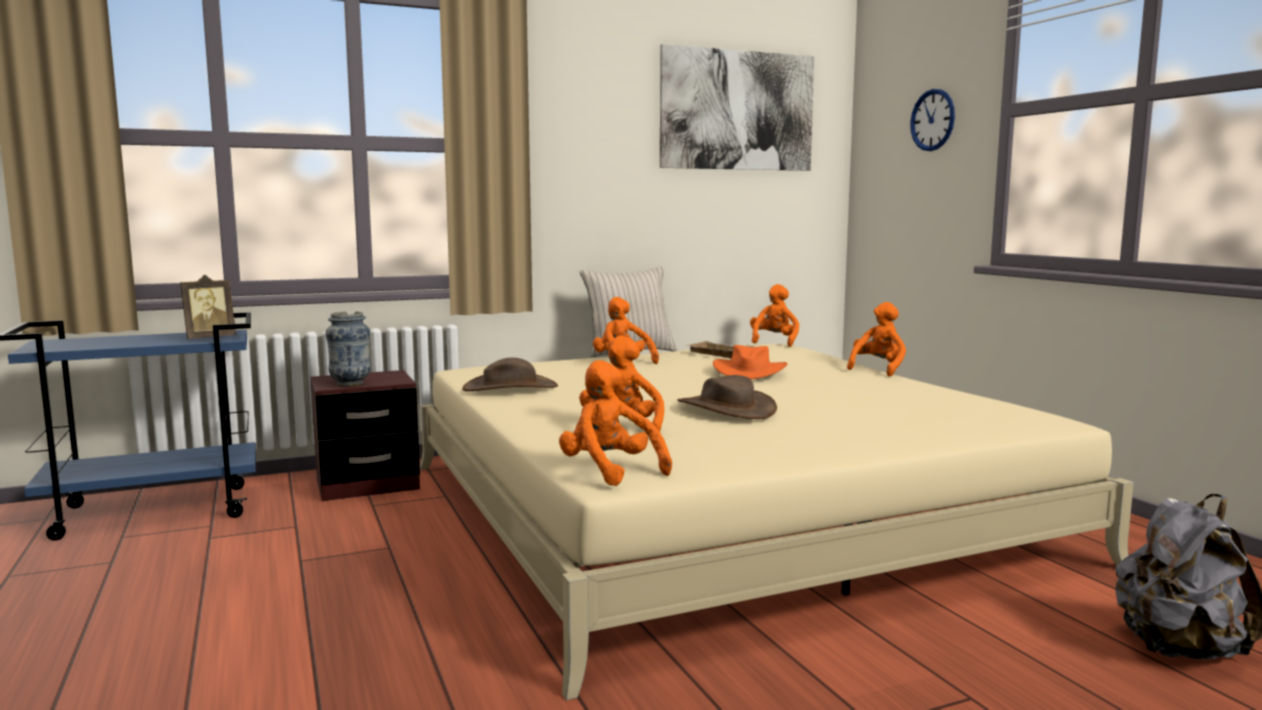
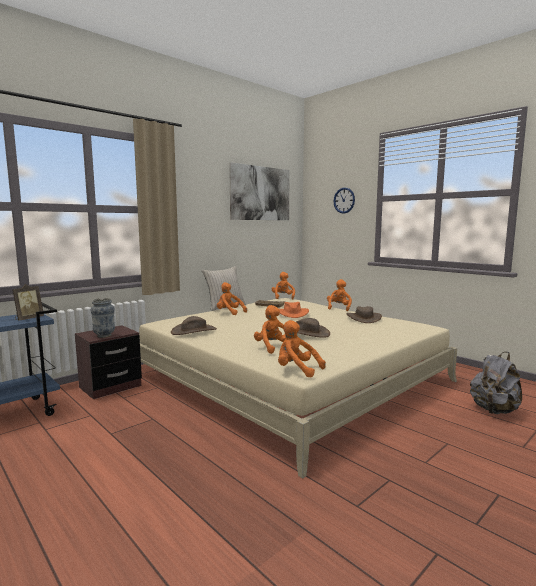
camera: 20 degrees left, 0 degrees up
(908, 392) = (363, 318): none -> brown hat

